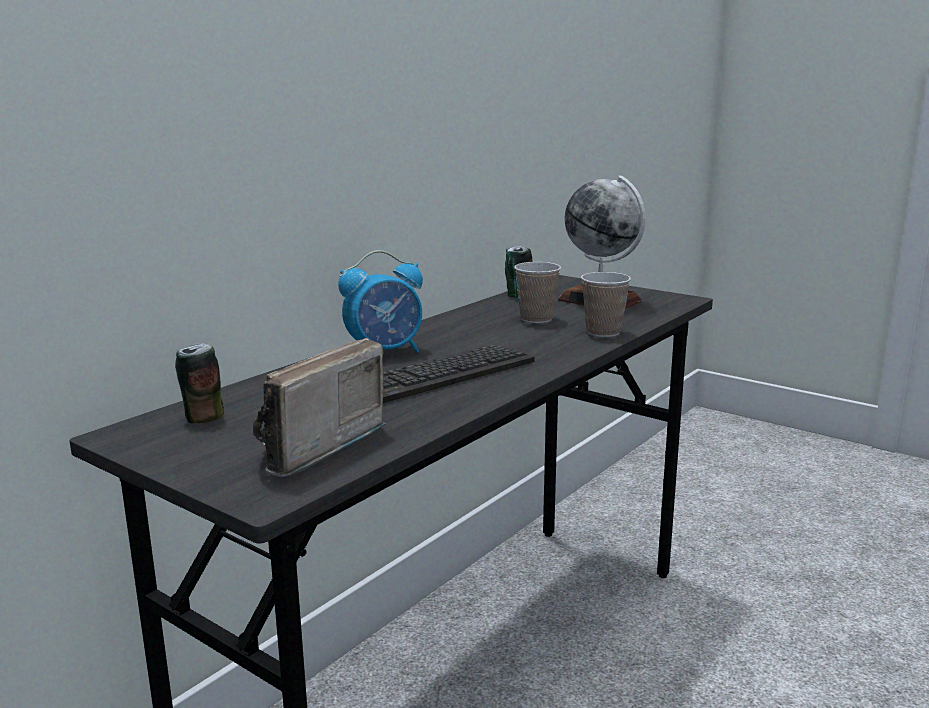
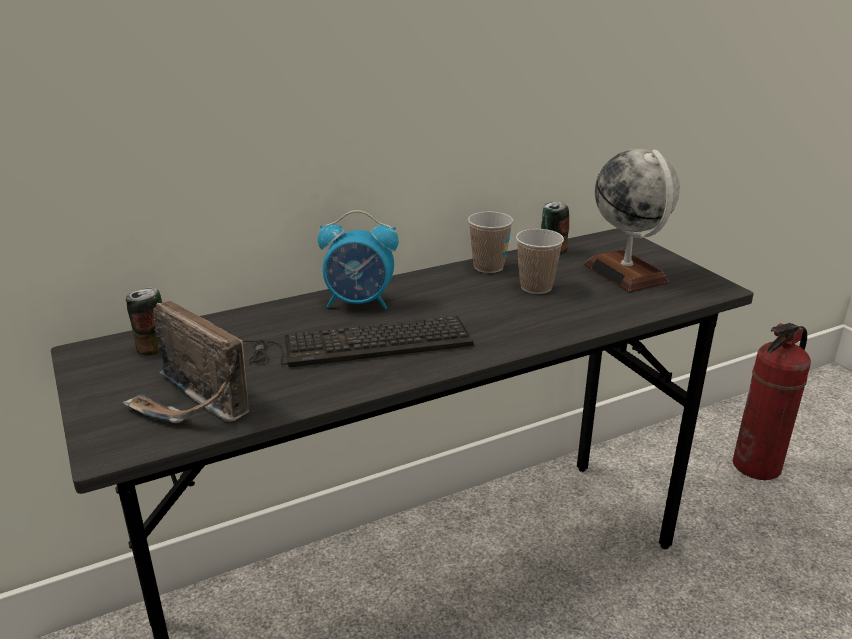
camera: 25 degrees right, 10 degrees up
(309, 448) = (190, 404): radio -> radio turned 105 degrees counterclockwise
(603, 332) = (581, 319): cup -> cup (488, 267)
(693, 495) = (757, 467): none -> fire extinguisher

